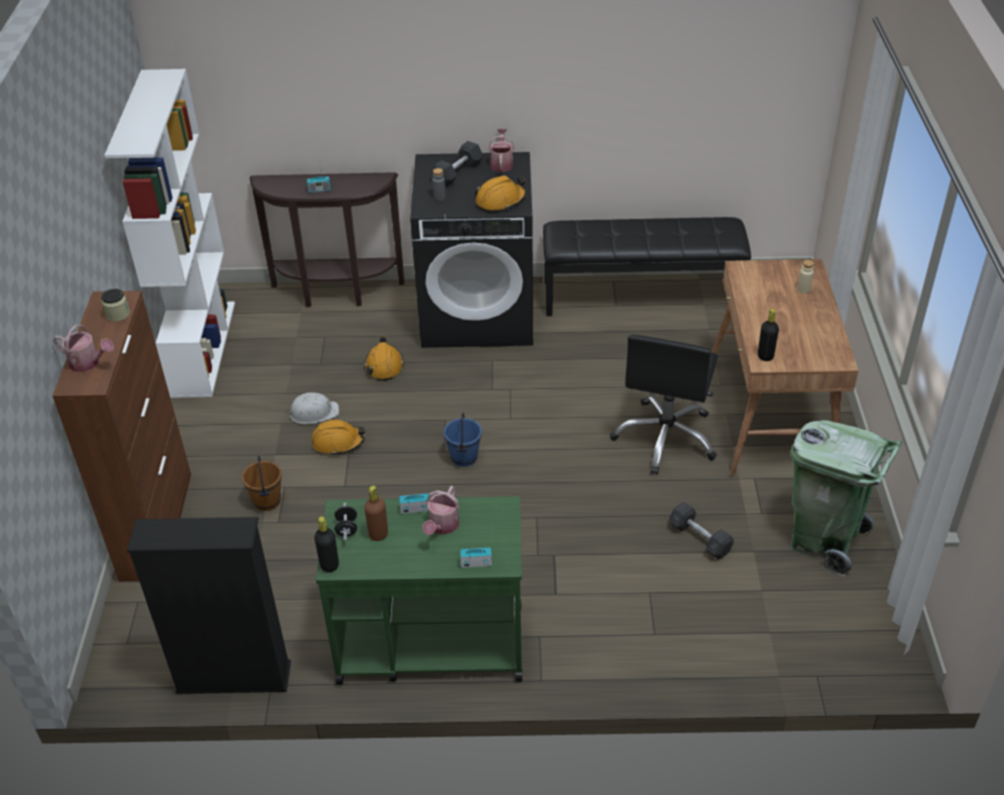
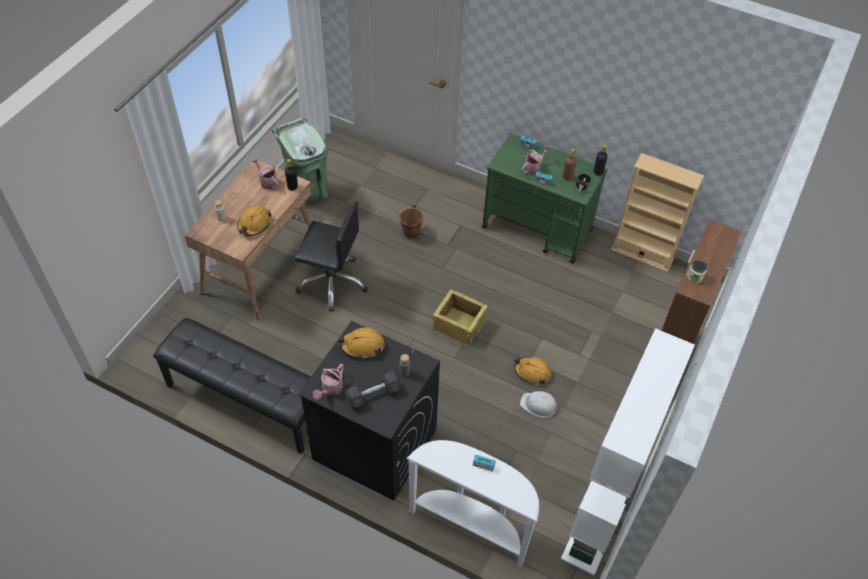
camera: 155 degrees left, 10 degrees up
(88, 363) = (718, 245): watering can -> watering can (267, 182)
(233, 678) = (642, 254): black bookcase -> beige bookcase
(266, 501) = (594, 348): brown bucket -> brown bucket (411, 232)
(336, 294) = (471, 525): brown console table -> white console table
(384, 365) = (471, 425): orange hard hat -> orange hard hat (254, 224)
(464, 458) = (459, 323): blue bucket -> crate
(666, 437) = (332, 282): black office chair -> black office chair turned 60 degrees clockwise
(700, 538) = (367, 220): grey dumbbell -> none

